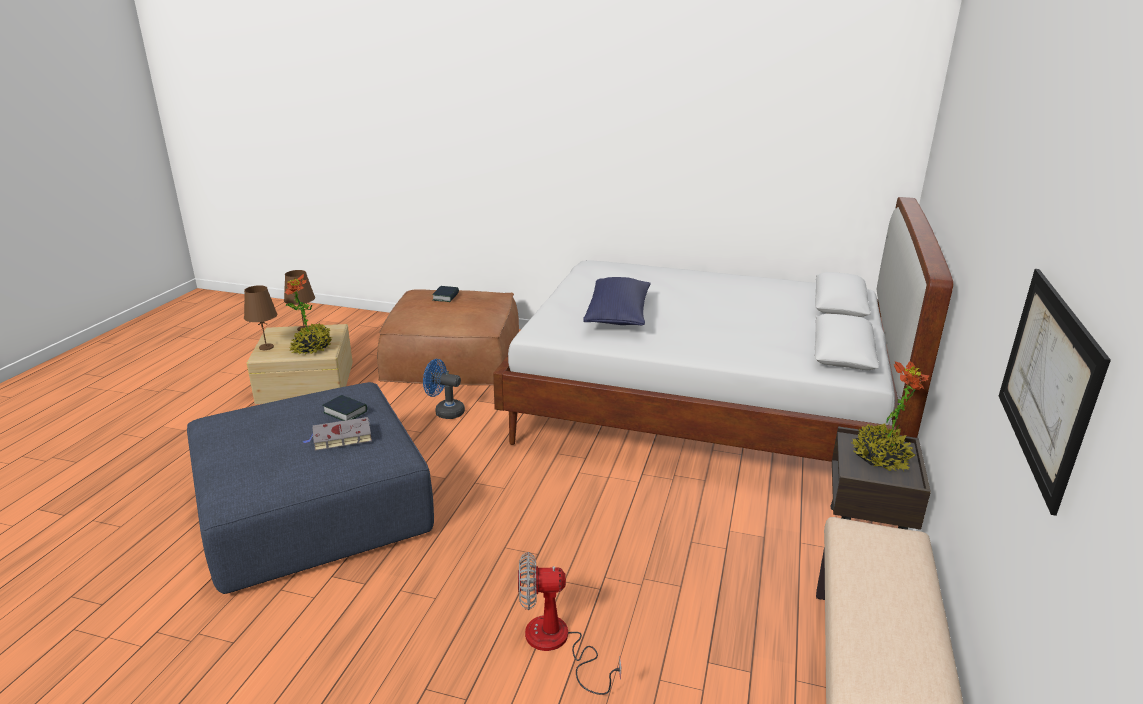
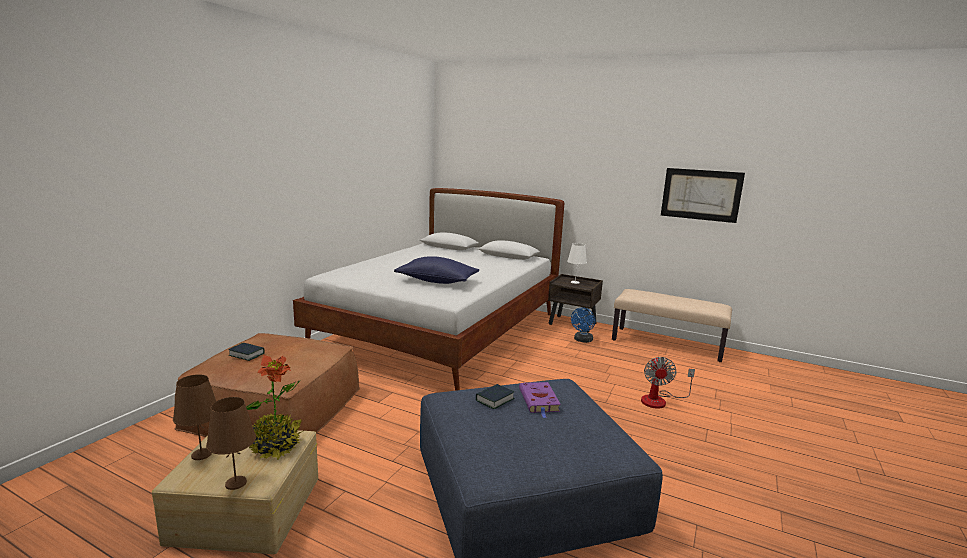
camera: 80 degrees left, 10 degrees down
(340, 437) = (539, 401): grey book -> purple book
(445, 411) = (388, 417): blue fan -> blue fan (582, 340)
(880, 458) = (575, 282): potted plant -> white table lamp

